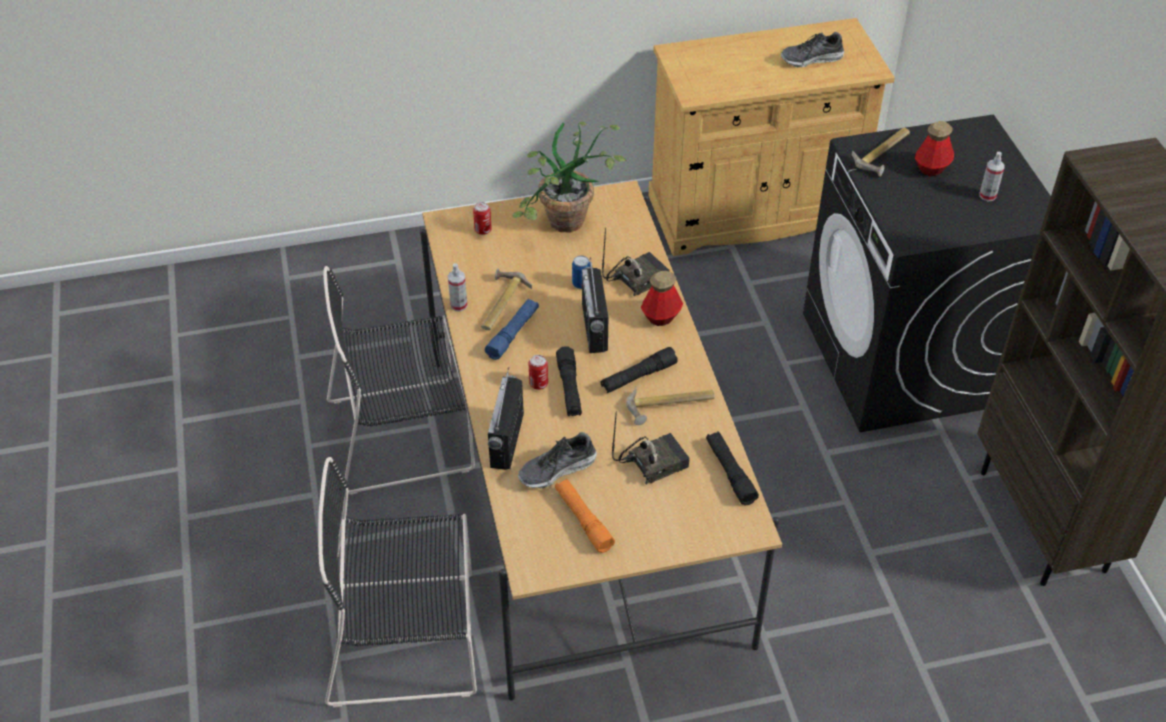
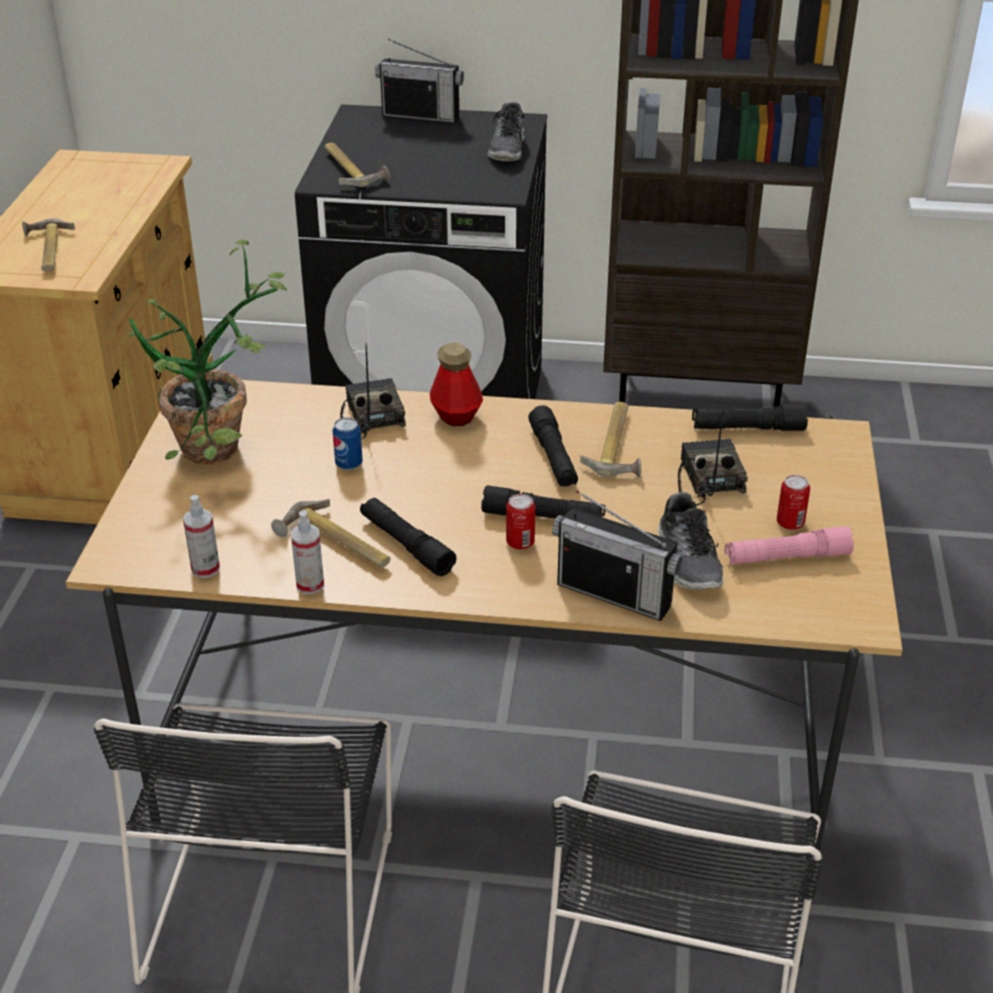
camera: 70 degrees left, 10 degrees down
(483, 230) = (163, 527): can -> can (790, 523)
(513, 334) = (406, 545): blue flashlight -> black flashlight
(583, 520) = (786, 558): orange flashlight -> pink flashlight
(594, 327) = (441, 472): radio -> radio (421, 116)
(716, 68) = (46, 251): none -> hammer
(811, 59) = (102, 191): shoe -> shoe (508, 148)
(931, 168) = (399, 153): bottle -> none
(987, 195) = (466, 138): spray bottle -> spray bottle (205, 569)

